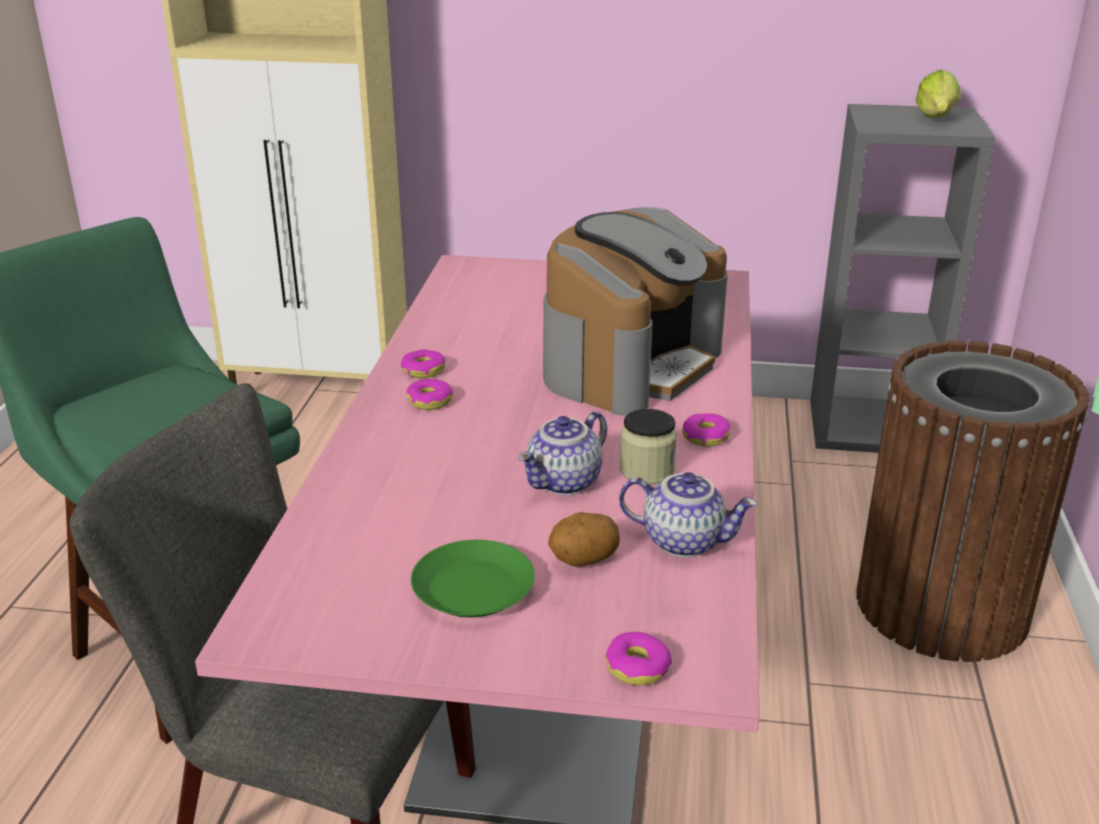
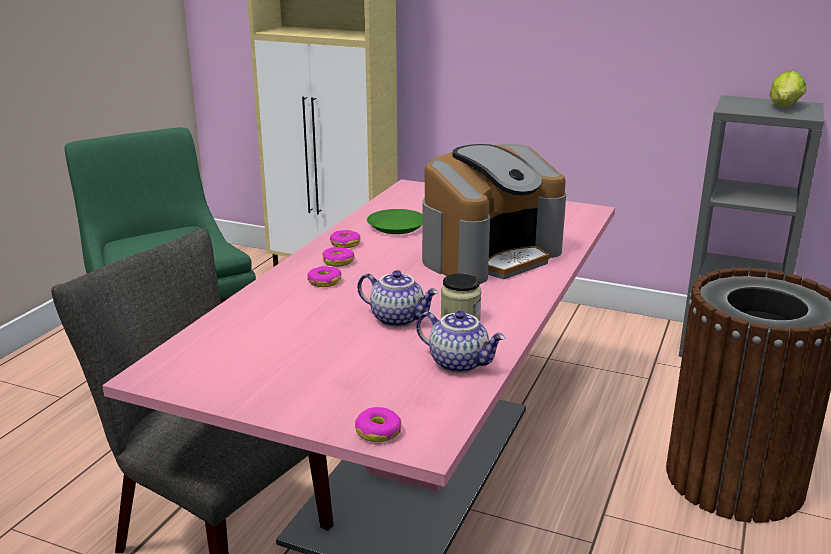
camera: 15 degrees right, 5 degrees down
(472, 588) = (297, 370): green plate -> green plate (396, 226)
(565, 483) = (398, 319): teapot -> teapot turned 120 degrees counterclockwise
(583, 560) = (382, 364): potato -> none
(705, 437) = (515, 303): donut -> donut (324, 282)

